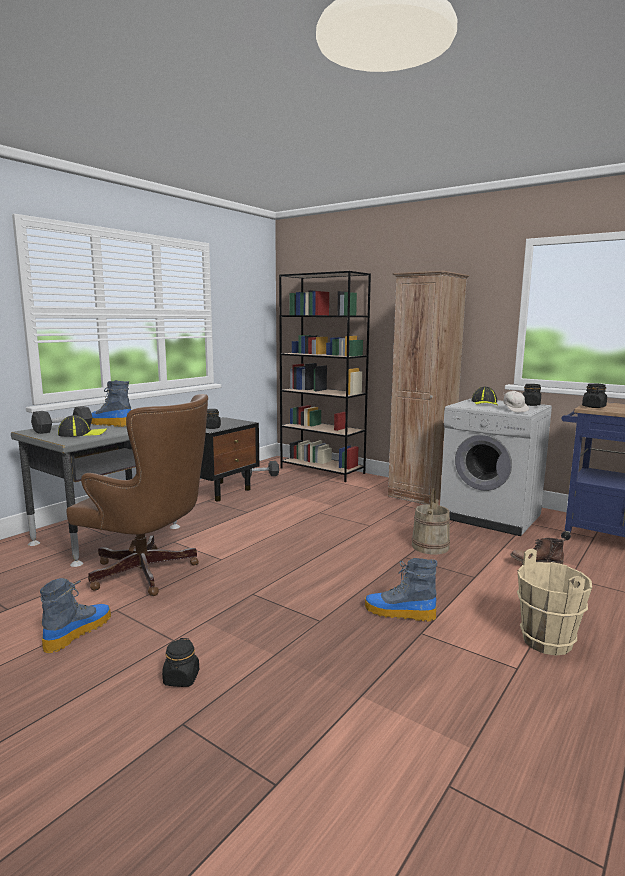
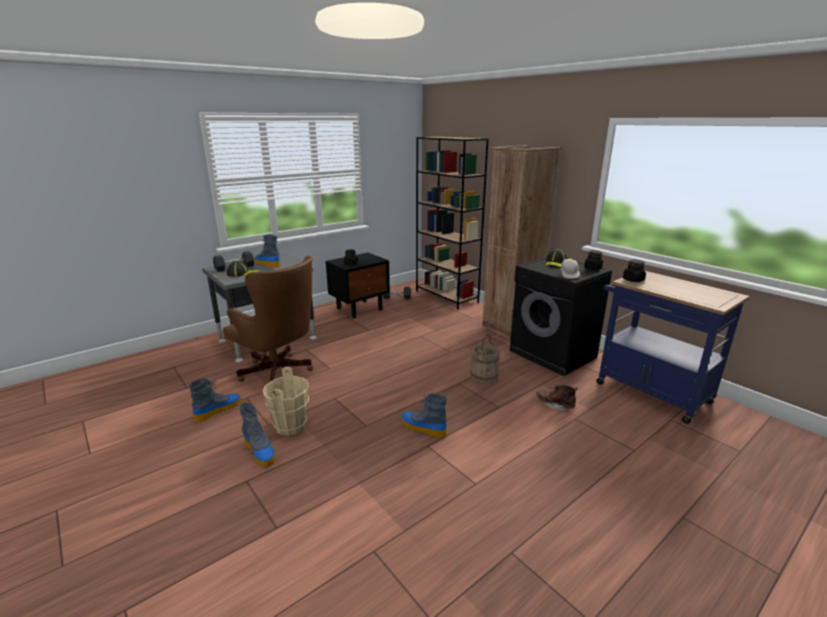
camera: 15 degrees right, 10 degrees up
(181, 678) = (260, 452): black jar -> boot
(489, 517) = (551, 355): white washing machine -> black washing machine
(547, 641) = (514, 467): beige bucket -> beige bucket (291, 426)

